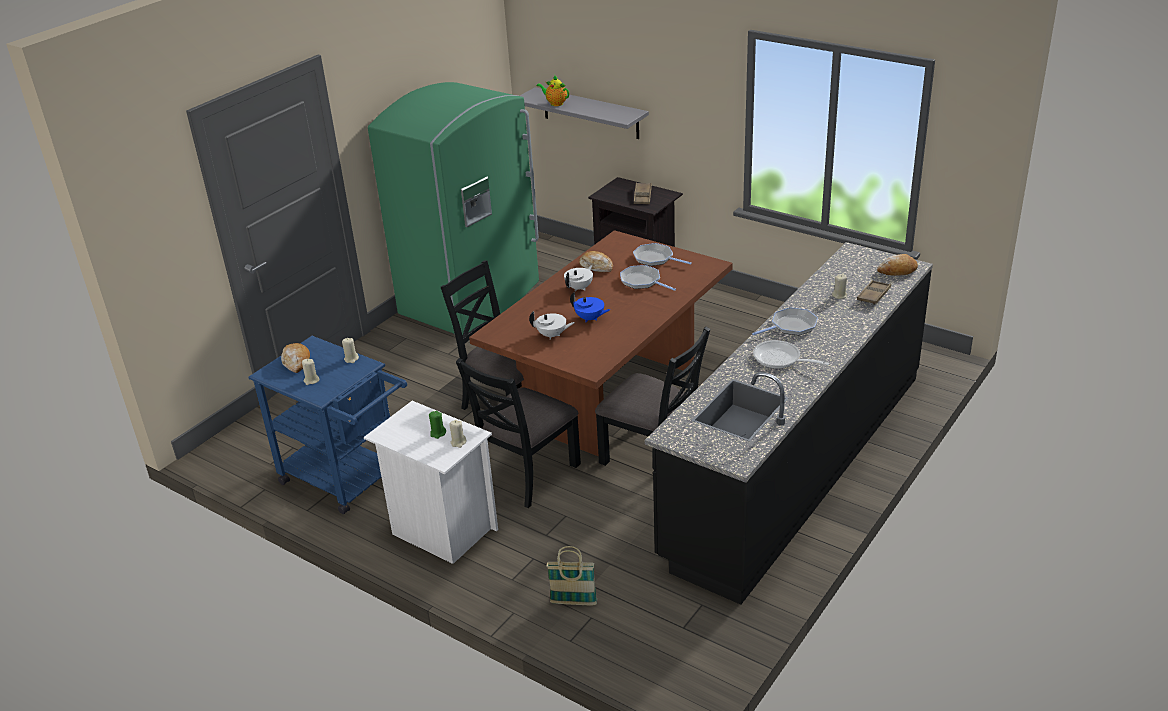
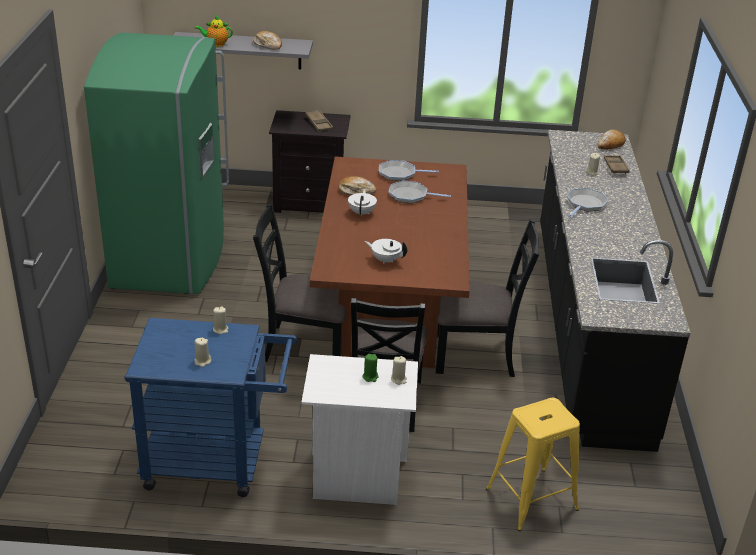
camera: 35 degrees left, 0 degrees up
(296, 362) = (164, 348): bread -> bread (268, 45)
(552, 335) = (385, 260): white teapot -> white teapot turned 135 degrees counterclockwise
(573, 602) = (532, 499): basket -> yellow stool
(590, 318) = (402, 237): blue teapot -> none
(780, 359) = (607, 232): frying pan -> none

